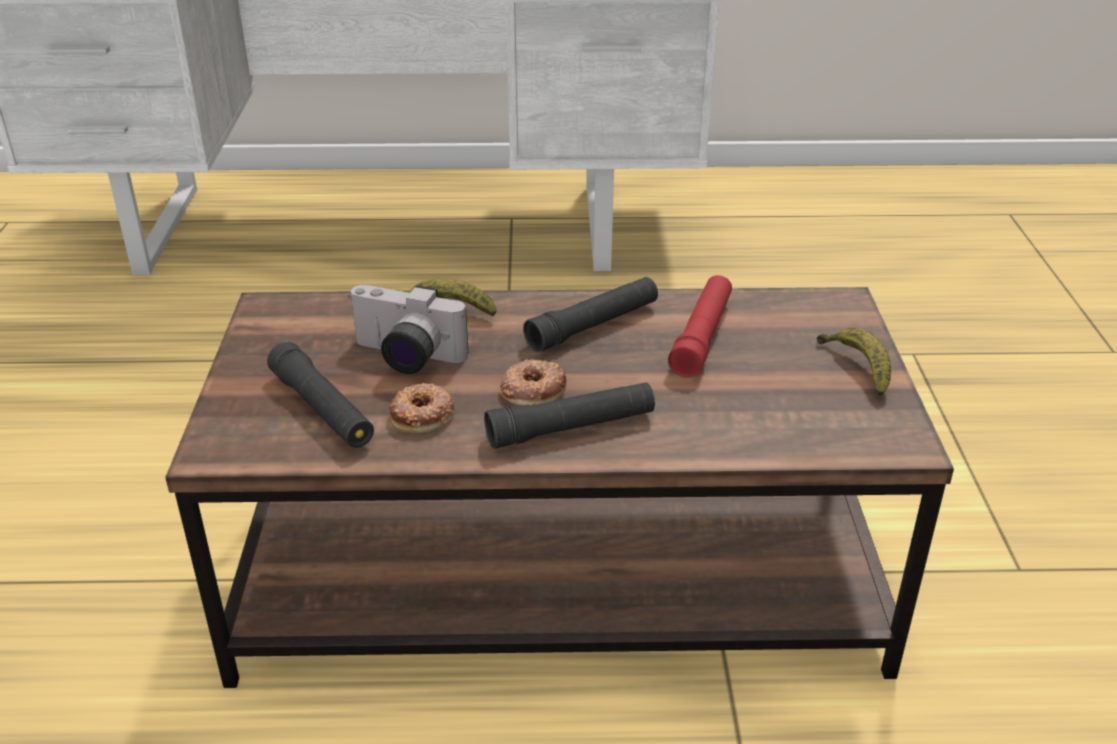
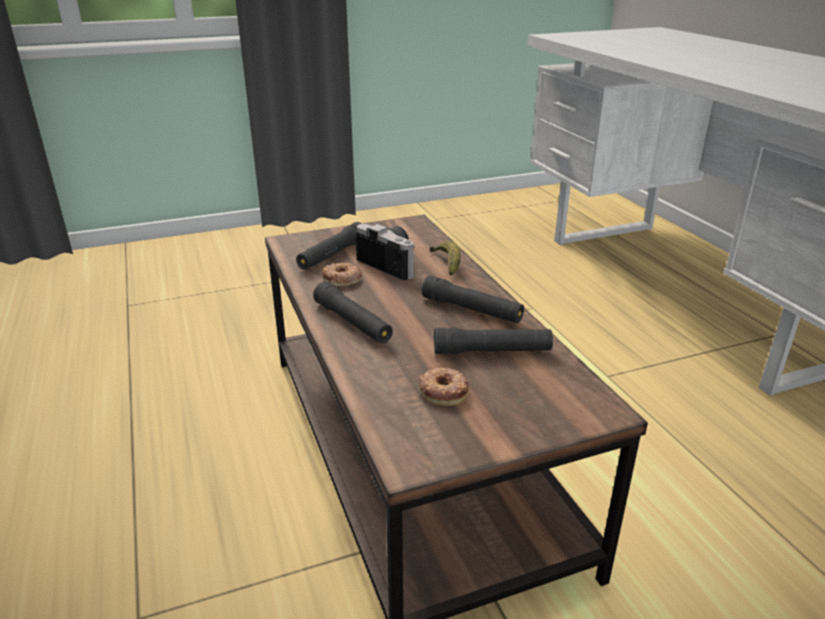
camera: 70 degrees right, 5 degrees down
(404, 358) = (392, 263): camera -> camera turned 135 degrees clockwise
(532, 389) = (385, 304): donut -> donut (443, 391)
(702, 336) = (492, 351): red flashlight -> black flashlight
(857, 368) = (503, 428): banana -> none

